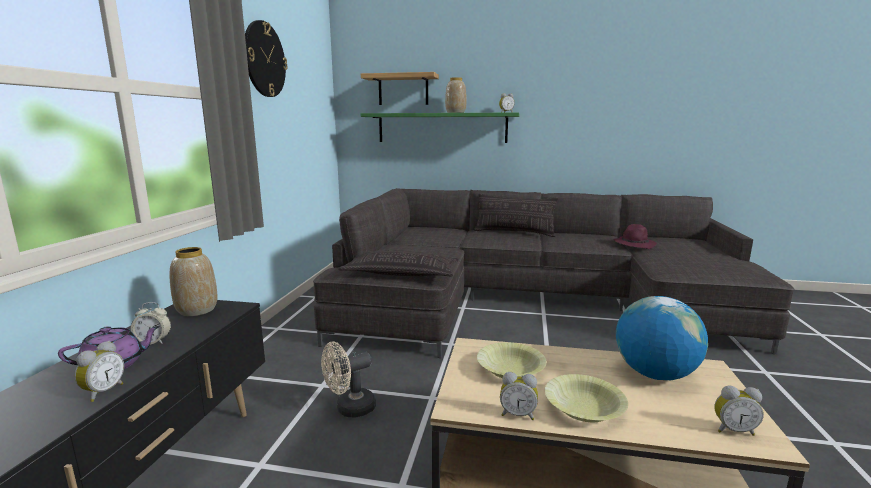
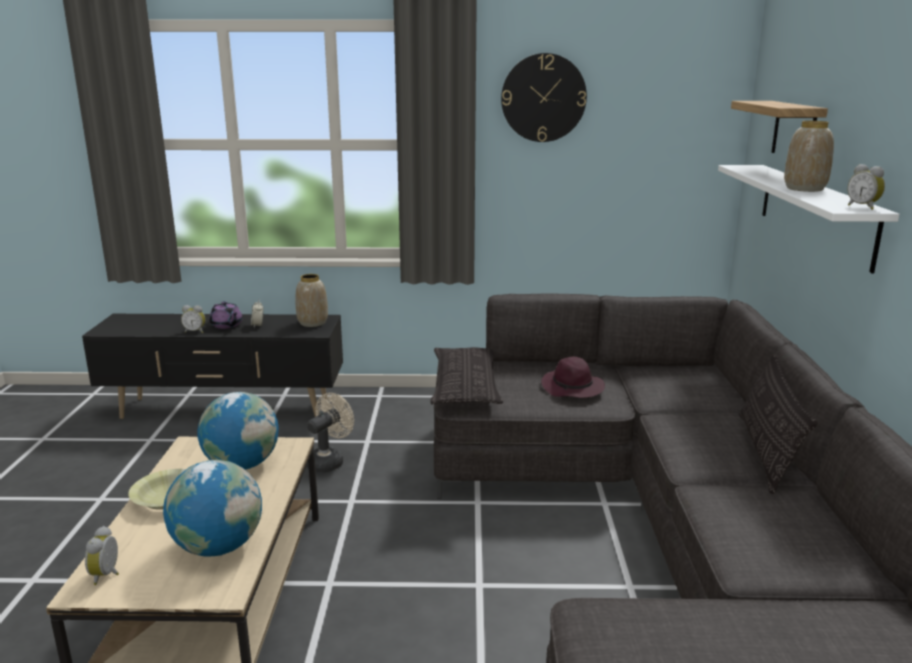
camera: 80 degrees right, 5 degrees up
(349, 409) = (329, 461): beige fan -> beige fan turned 75 degrees clockwise
(442, 128) = (814, 212): green shelf -> white shelf
(510, 370) = (242, 465): yellow bowl -> globe
(517, 414) = (170, 468): alarm clock -> none
(634, 244) = (803, 599): purple hat -> purple hat (573, 388)

